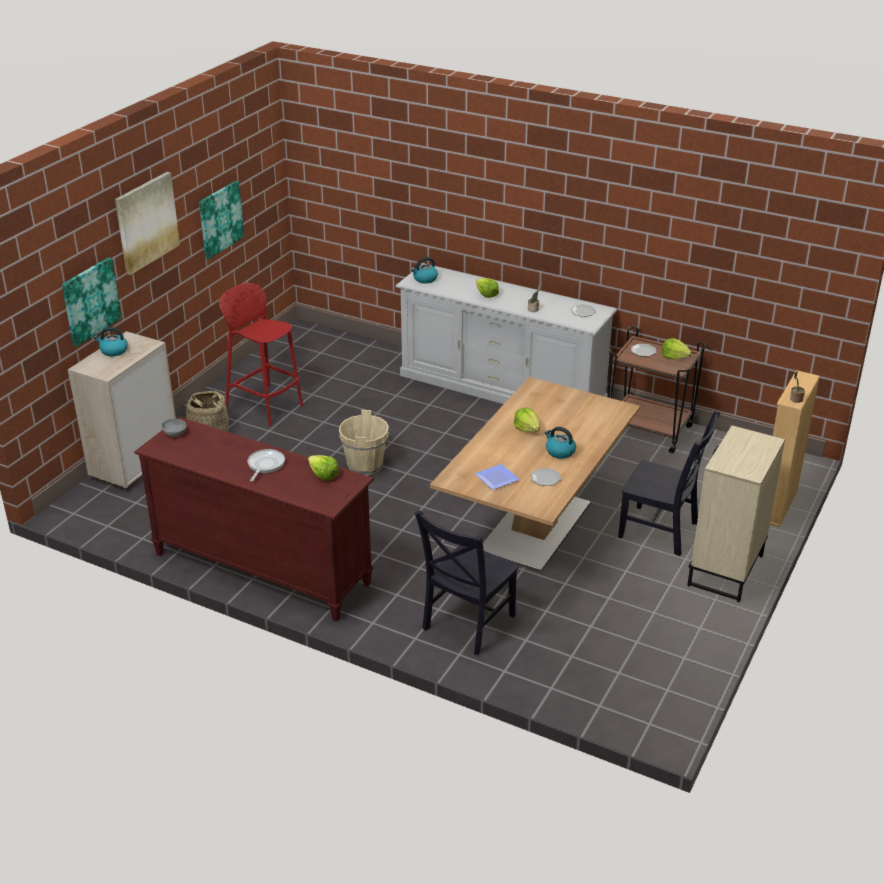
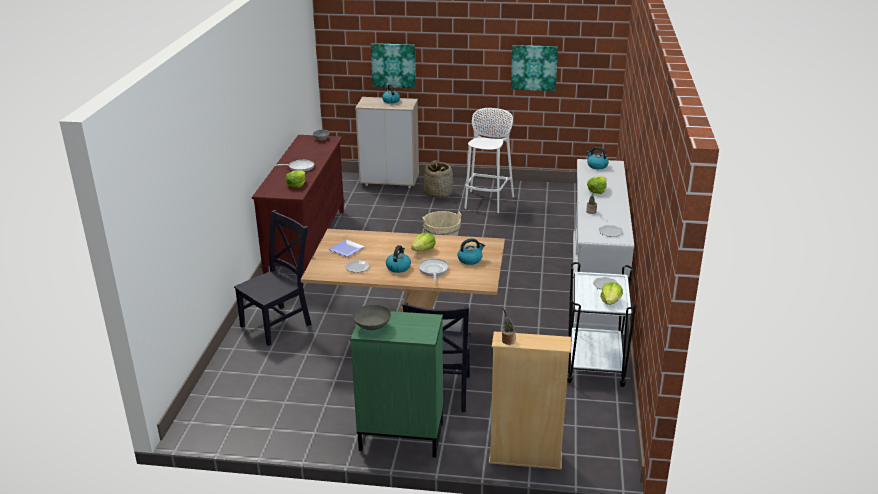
camera: 70 degrees right, 5 degrees down
(146, 222) = (455, 37): picture -> none
(265, 406) = (487, 201): red stool -> white stool
(466, 624) = (278, 324): black chair -> black chair turned 120 degrees clockwise
(566, 405) = (470, 259): none -> kettle
(579, 432) = (433, 270): none -> frying pan
(648, 431) = (594, 364): brown cart -> white cart
(725, 571) = (400, 437): beige dresser -> green dresser
(743, 467) = (372, 327): none -> grey bowl

